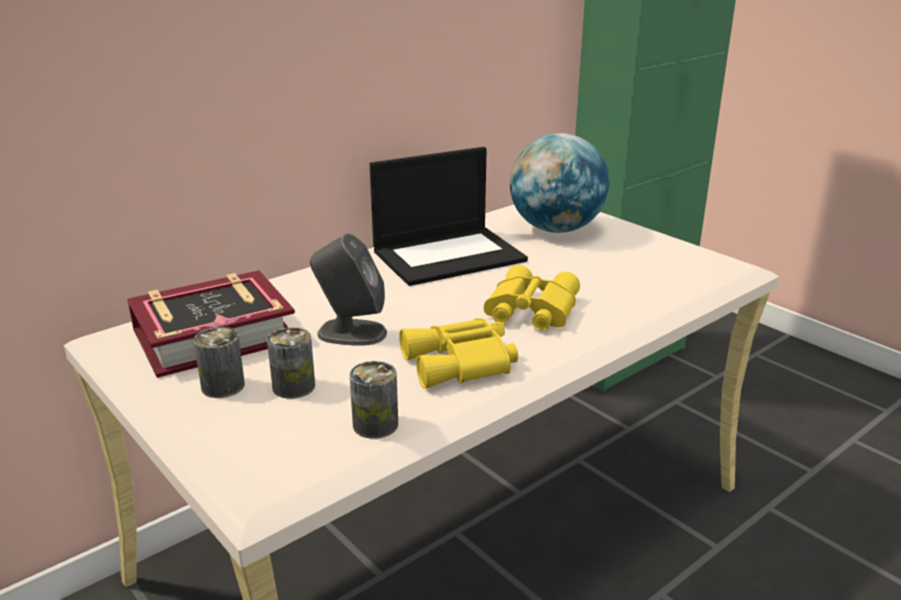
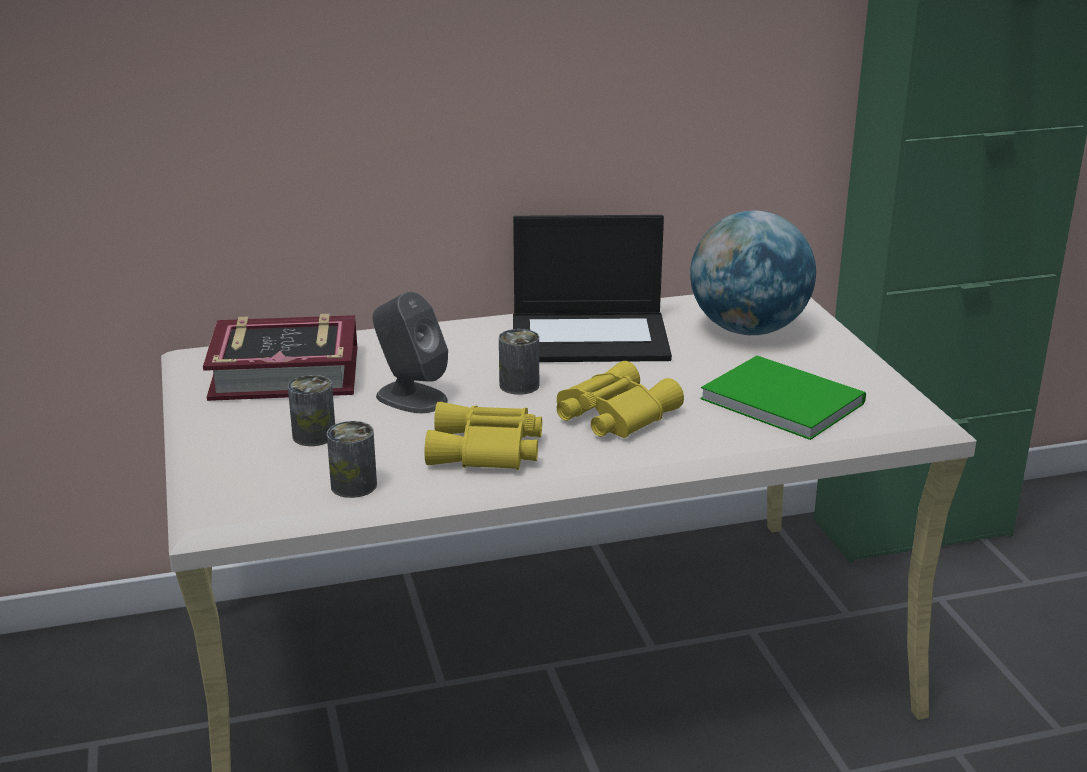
camera: 25 degrees right, 0 degrees up
(223, 386) = (255, 421): can -> can (519, 385)
(633, 273) = (780, 398): none -> green book

